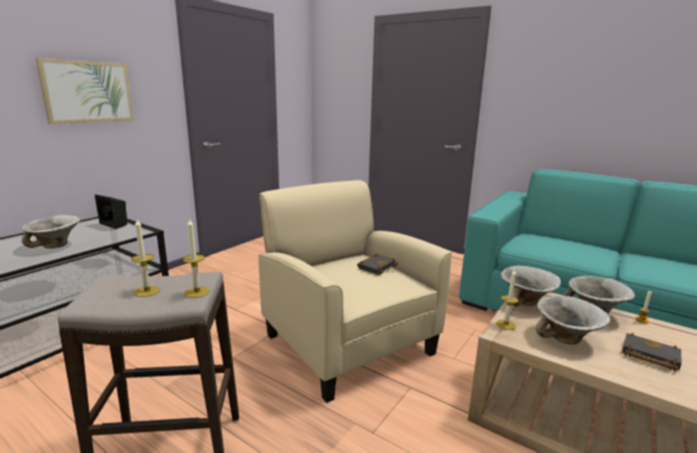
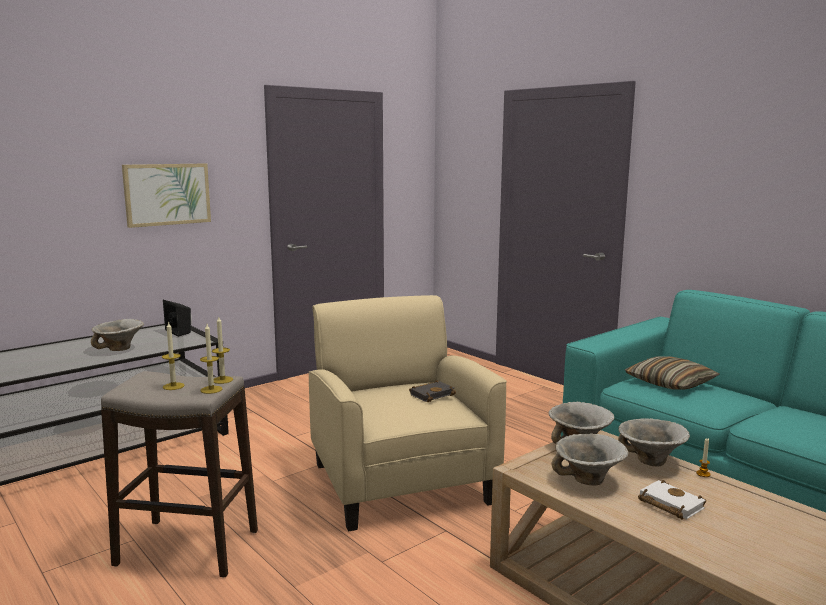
camera: 15 degrees right, 5 degrees down
(505, 324) = (532, 461): candle -> candle (222, 380)
(545, 241) = (670, 383): none -> pillow
(648, 355) = (668, 504): black book -> white book

